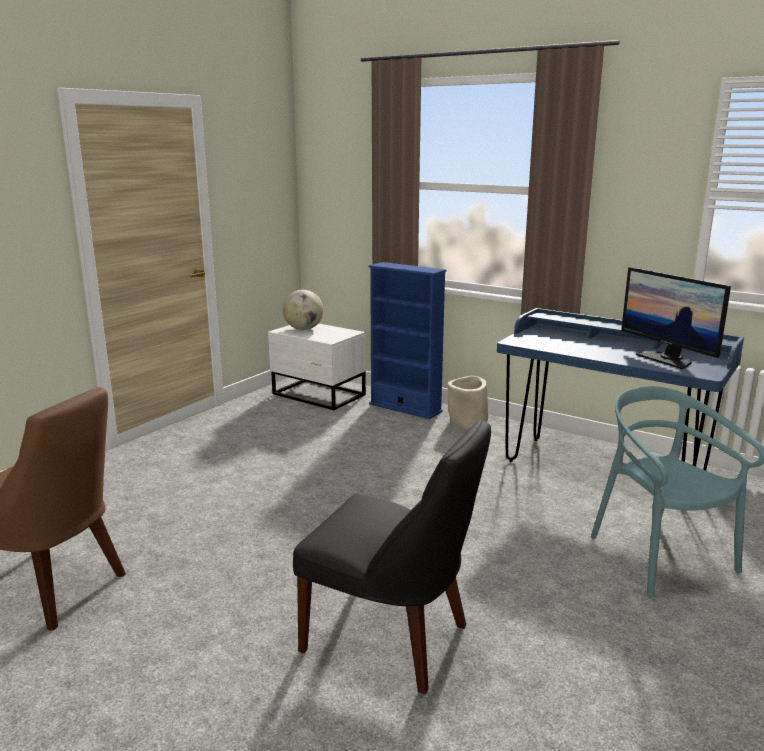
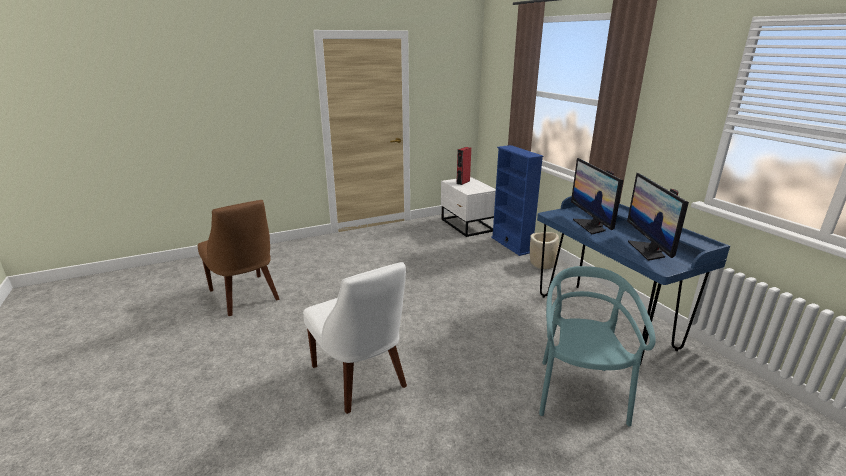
camera: 30 degrees right, 5 degrees up
(304, 329) = (463, 182): globe -> red speaker
(392, 640) = (361, 378): black chair -> white chair
(576, 346) = (591, 226): none -> monitor

